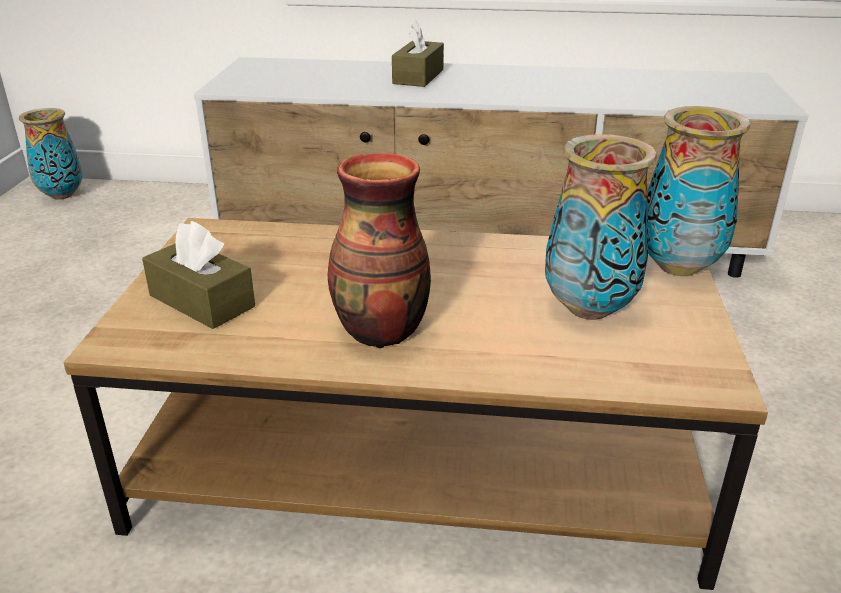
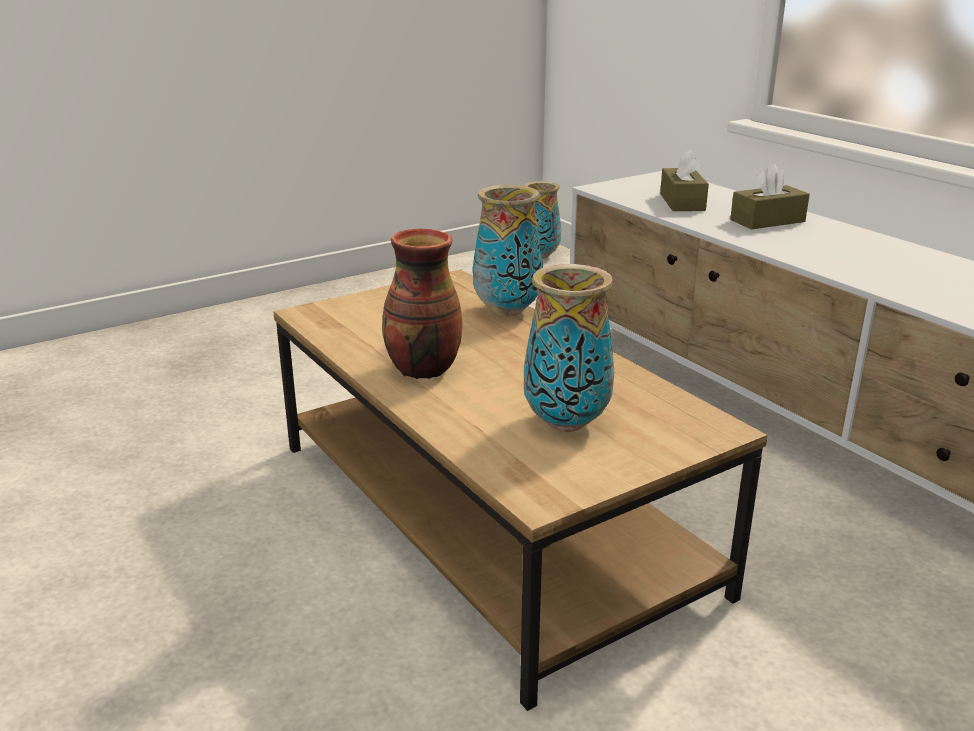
camera: 50 degrees right, 5 degrees down
(202, 301) = (376, 313): brown tissue box -> brown tissue box (682, 202)
(677, 267) = (701, 437): vase -> vase (507, 310)

